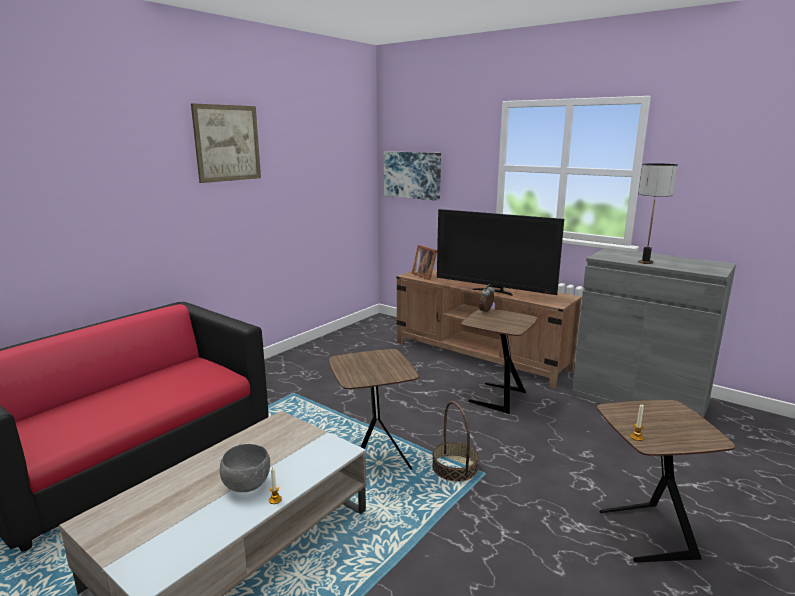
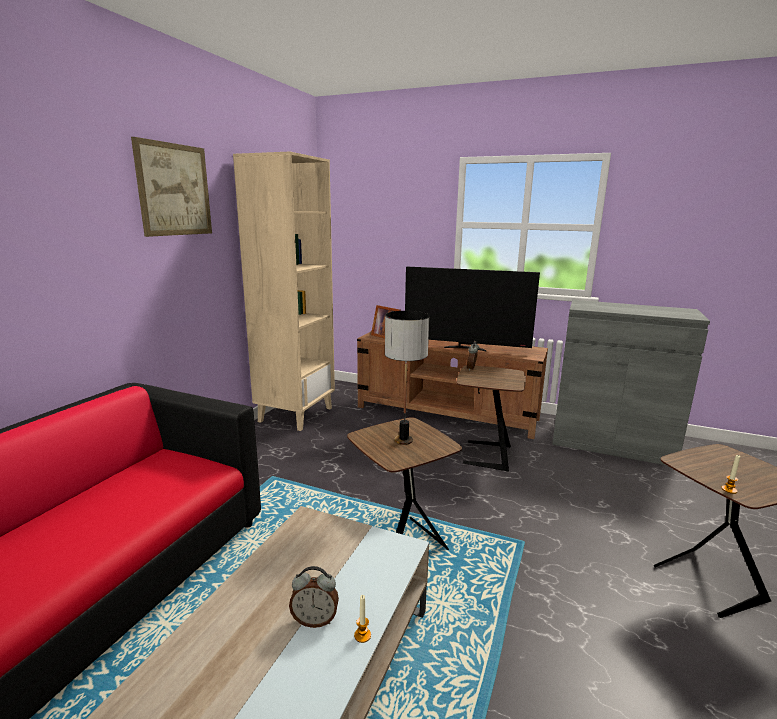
camera: 15 degrees left, 0 degrees up
(248, 485) = (315, 620): grey bowl -> alarm clock
(337, 343) = (295, 414): none -> beige bookcase
(412, 175) = (360, 234): picture -> none
(455, 468) = (491, 540): basket -> none
(646, 262) = (626, 311): table lamp -> table lamp (404, 440)

